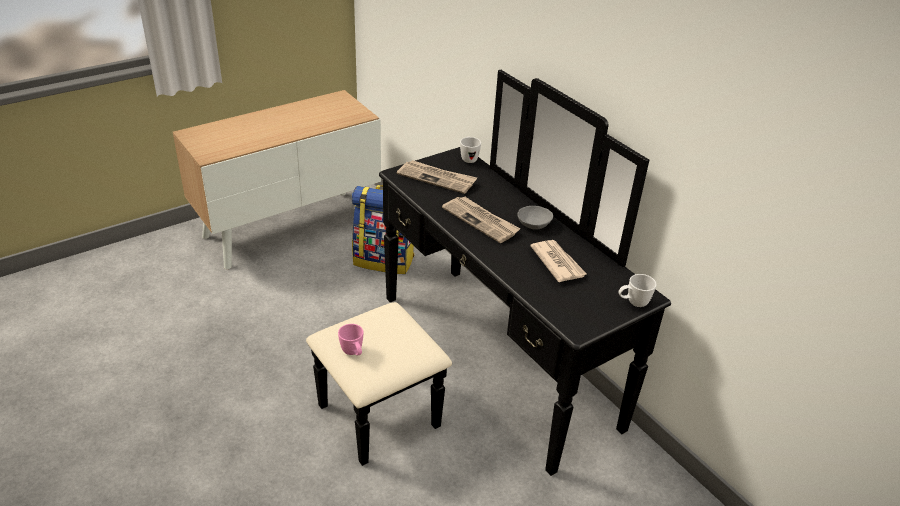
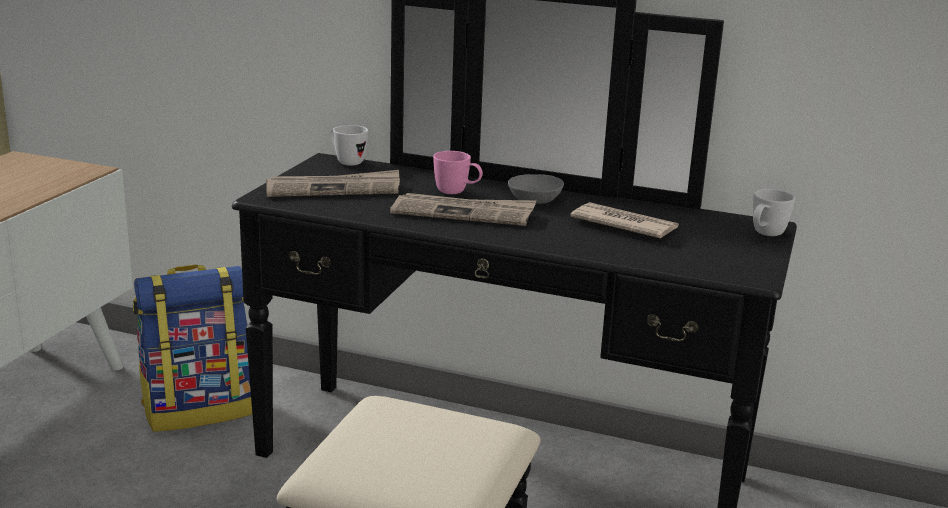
camera: 35 degrees left, 15 degrees down
(353, 353) = (398, 474): pink mug -> pink mug (457, 193)

